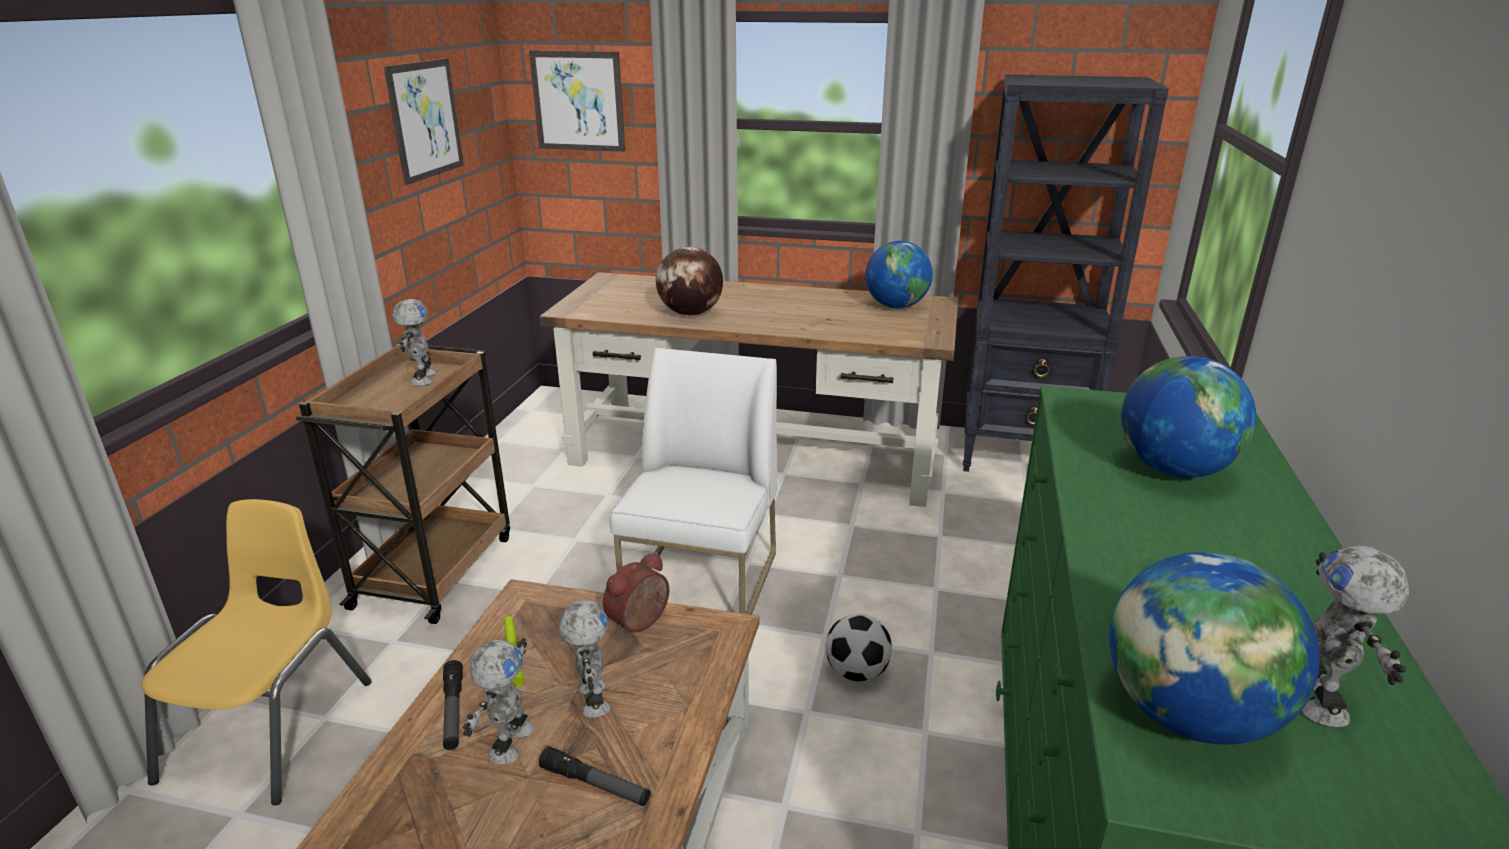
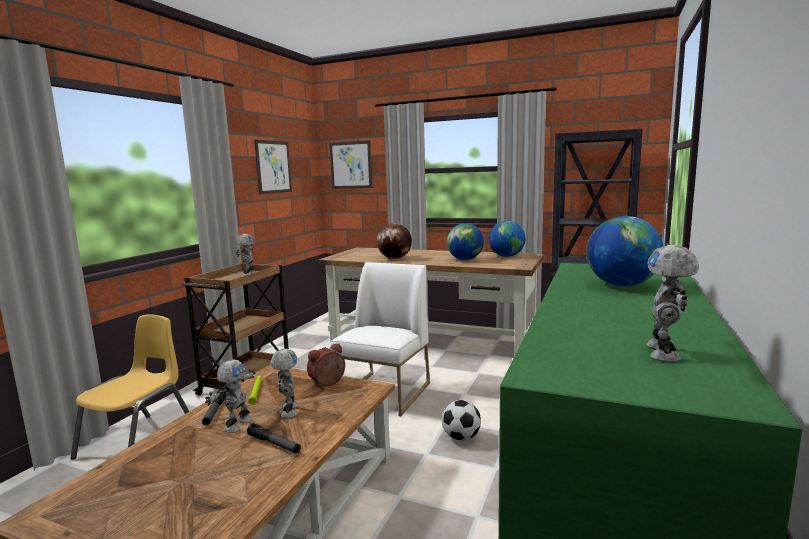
camera: 10 degrees right, 15 degrees down
(1188, 715) = (576, 355): globe -> globe (465, 260)

